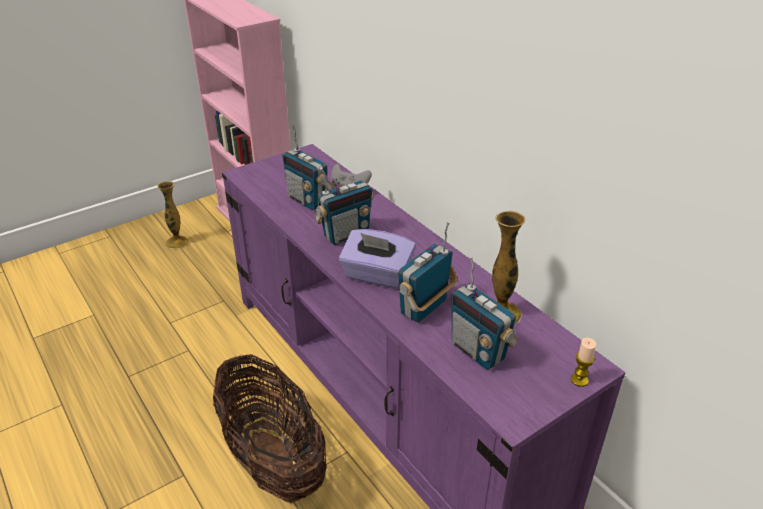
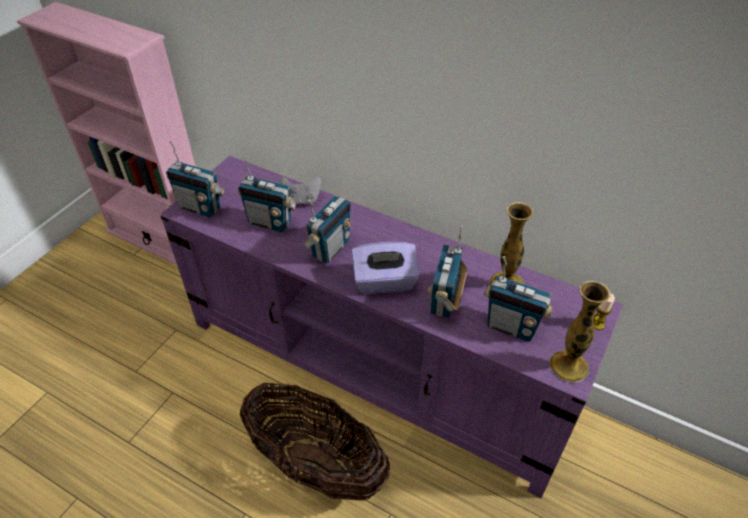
camera: 25 degrees left, 10 degrees up
(177, 242) = (87, 283): vase -> vase (569, 366)
(258, 175) = (200, 208): none -> radio

